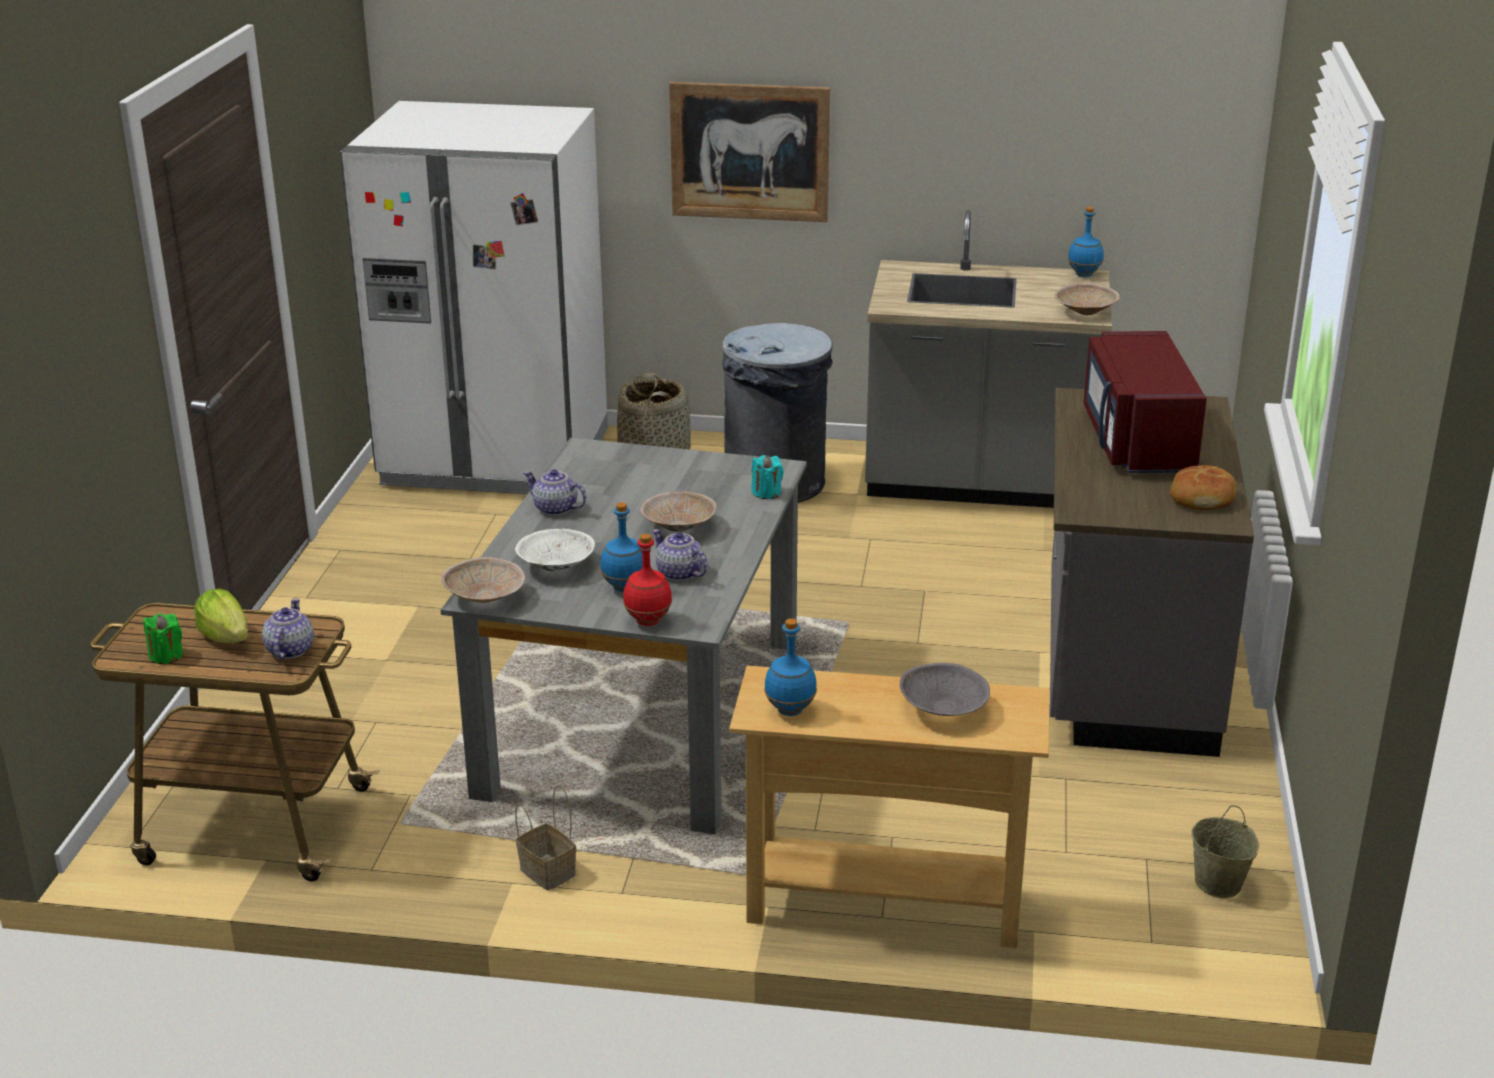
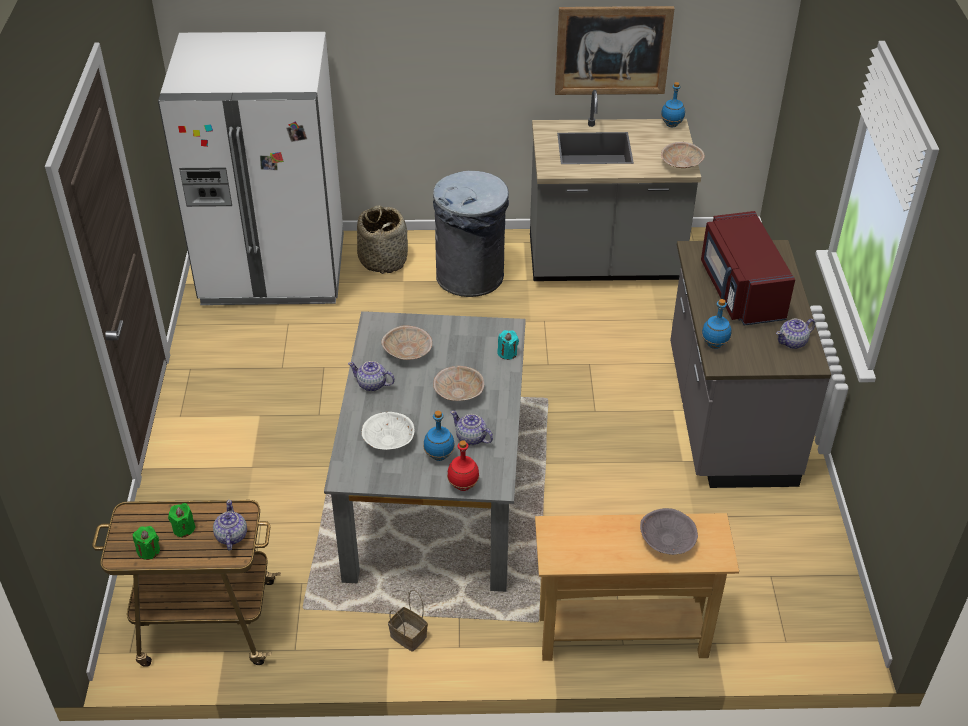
camera: 10 degrees left, 15 degrees up
(226, 637) = (184, 528): lettuce -> green candle
(486, 598) = (351, 477): beige bowl -> beige bowl (408, 352)
(749, 151) = (438, 54): picture -> picture (612, 50)
(790, 711) = (573, 554): blue bottle -> blue bottle (714, 345)
(1202, 498) = (793, 342): bread -> teapot
(1219, 884) = (817, 590): beige bucket -> none

